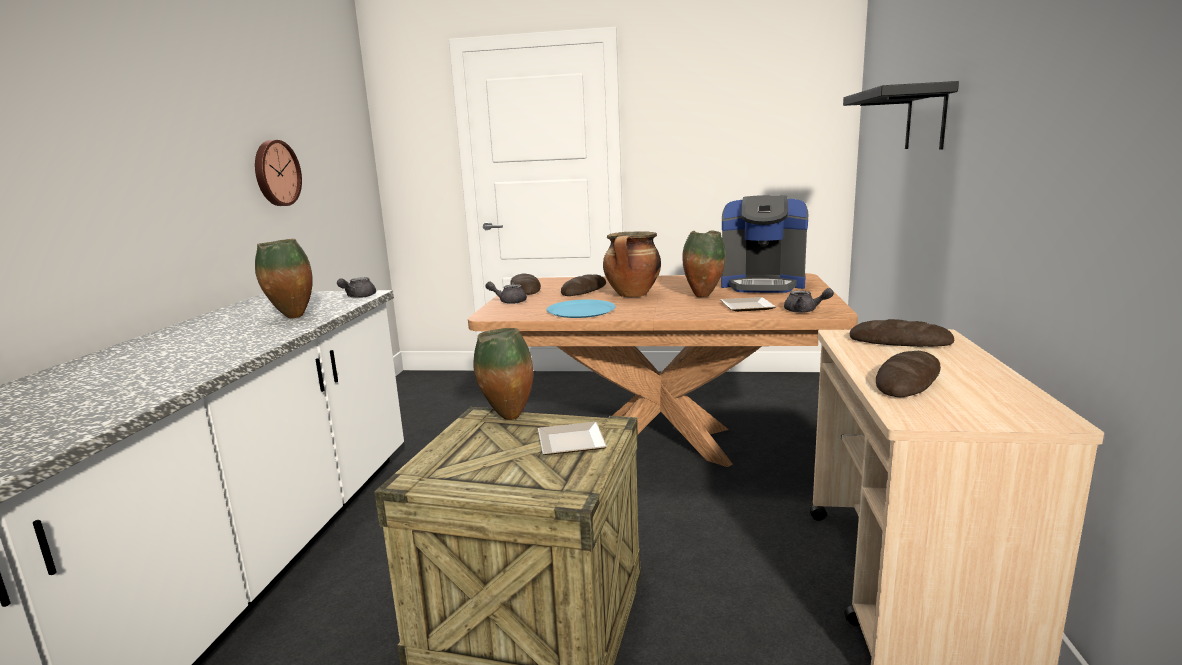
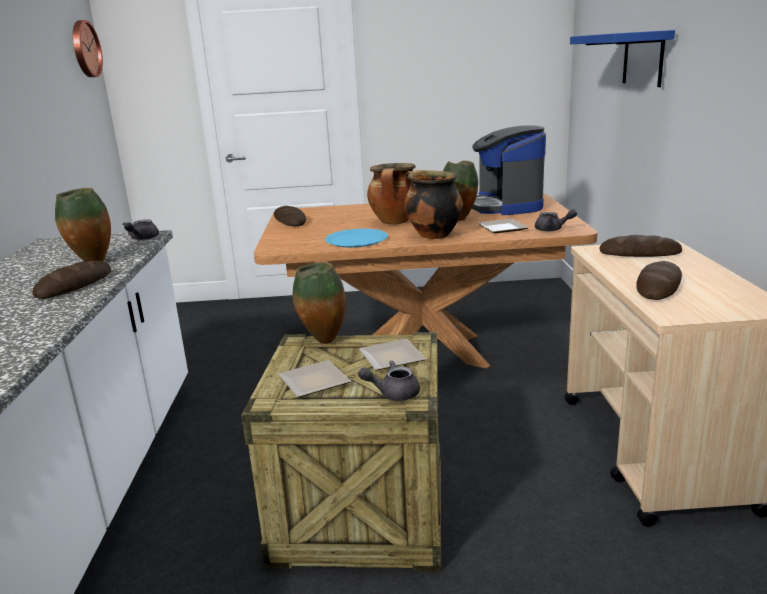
camera: 10 degrees left, 5 degrees up
(275, 173) = (31, 117): wall clock -> wall clock (84, 49)
(470, 463) = (313, 383): none -> plate
(509, 301) = (282, 234): grey teapot -> grey teapot (393, 393)
(584, 290) = (347, 219): bread -> bread (74, 285)
(665, 310) = (432, 235): none -> cooking pot
(762, 285) = (505, 206): coffee machine -> coffee machine turned 75 degrees clockwise
(926, 118) = (643, 58): black shelf -> blue shelf

